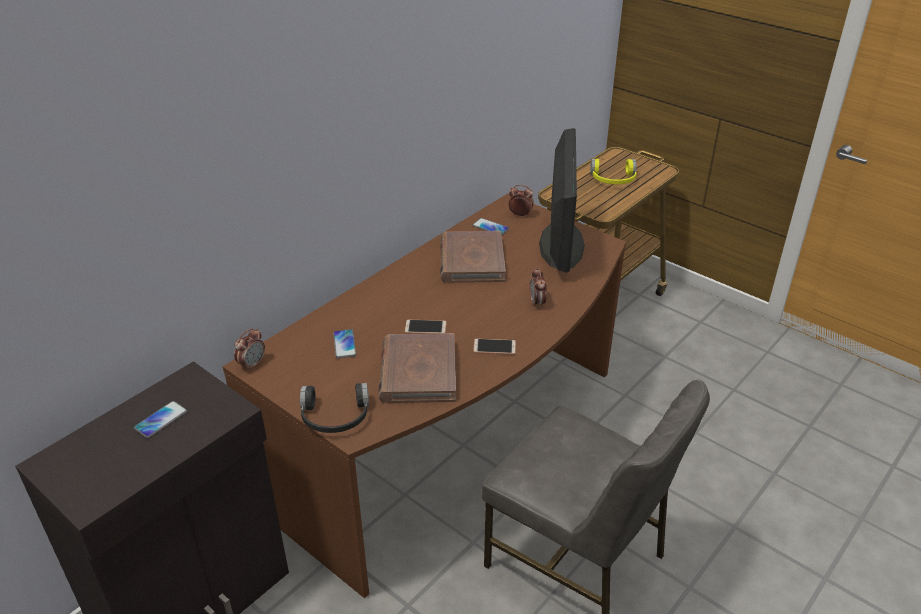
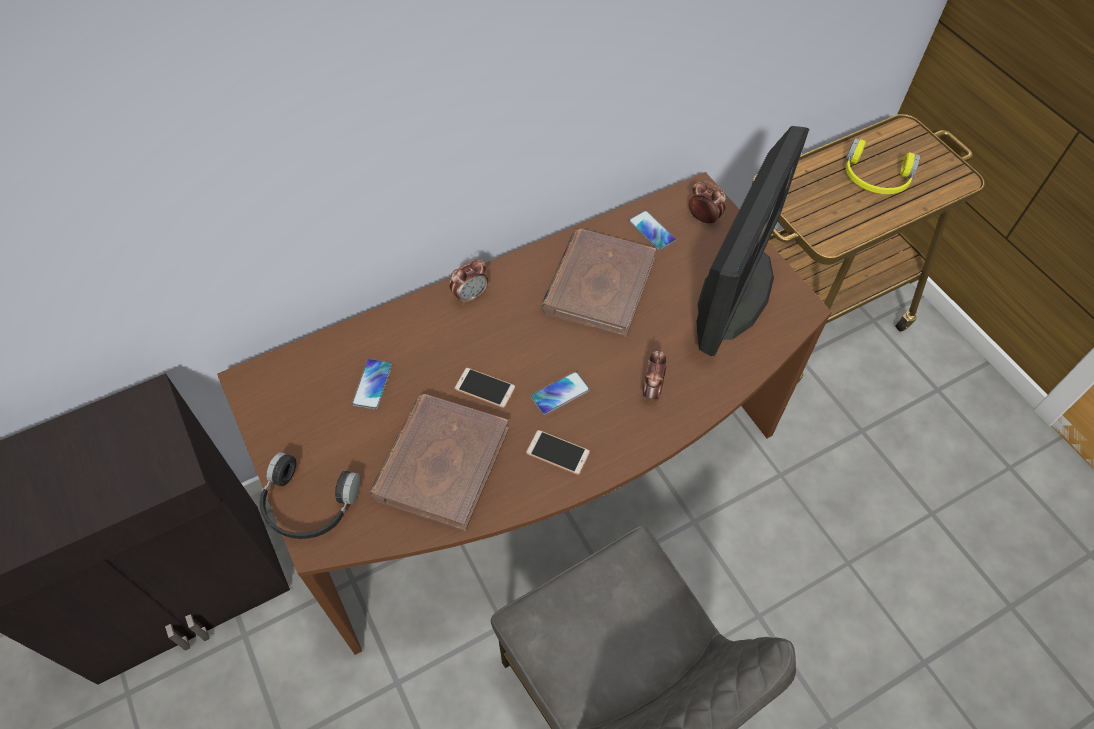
camera: 20 degrees right, 20 degrees up
(161, 420) = (88, 460): phone -> phone (560, 393)
(252, 364) = (251, 382): alarm clock -> alarm clock (470, 296)

